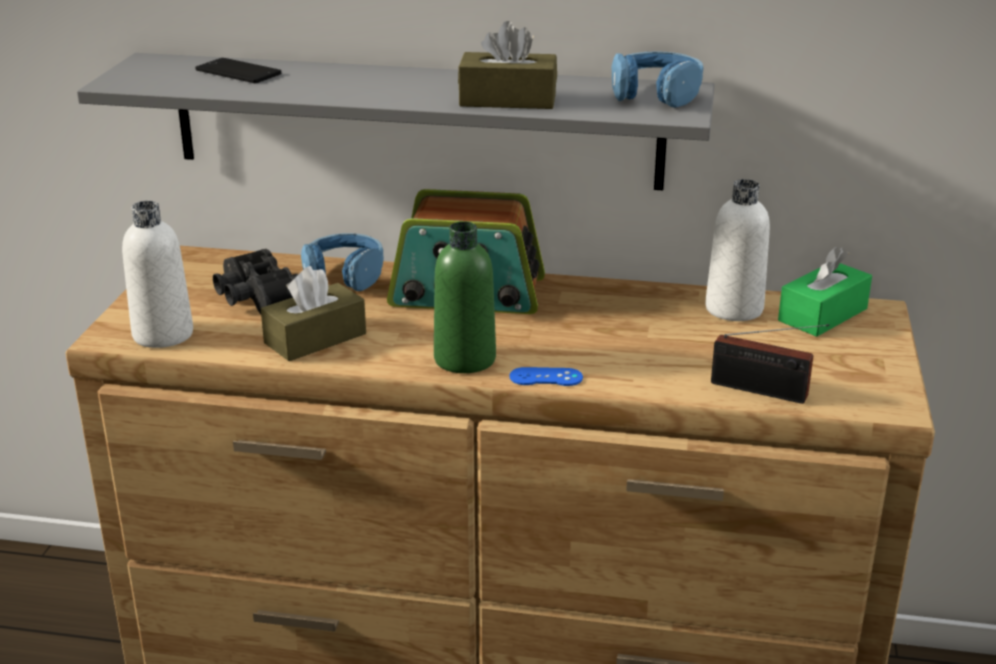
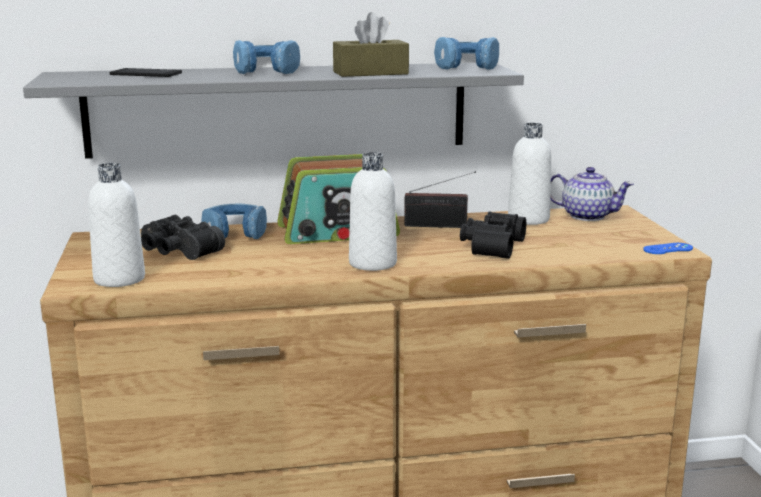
camera: 20 degrees left, 10 degrees down
(315, 338) = (247, 266): brown tissue box -> none
(388, 78) = (267, 70): none -> blue headphones
(465, 359) = (372, 263): green bottle -> white bottle
(546, 377) = (440, 265): blue game controller -> blue game controller (668, 249)
(639, 353) = (490, 246): none -> black binoculars
(764, 391) = (591, 254): radio -> radio (439, 226)
(822, 315) = (586, 216): green tissue box -> teapot

